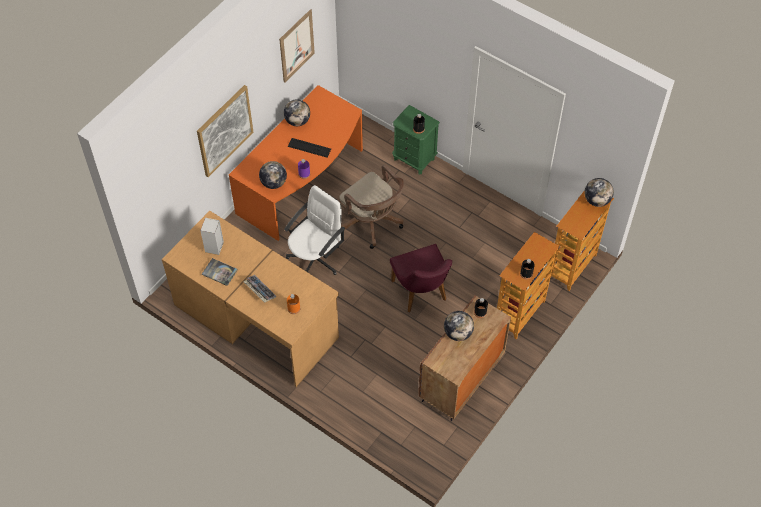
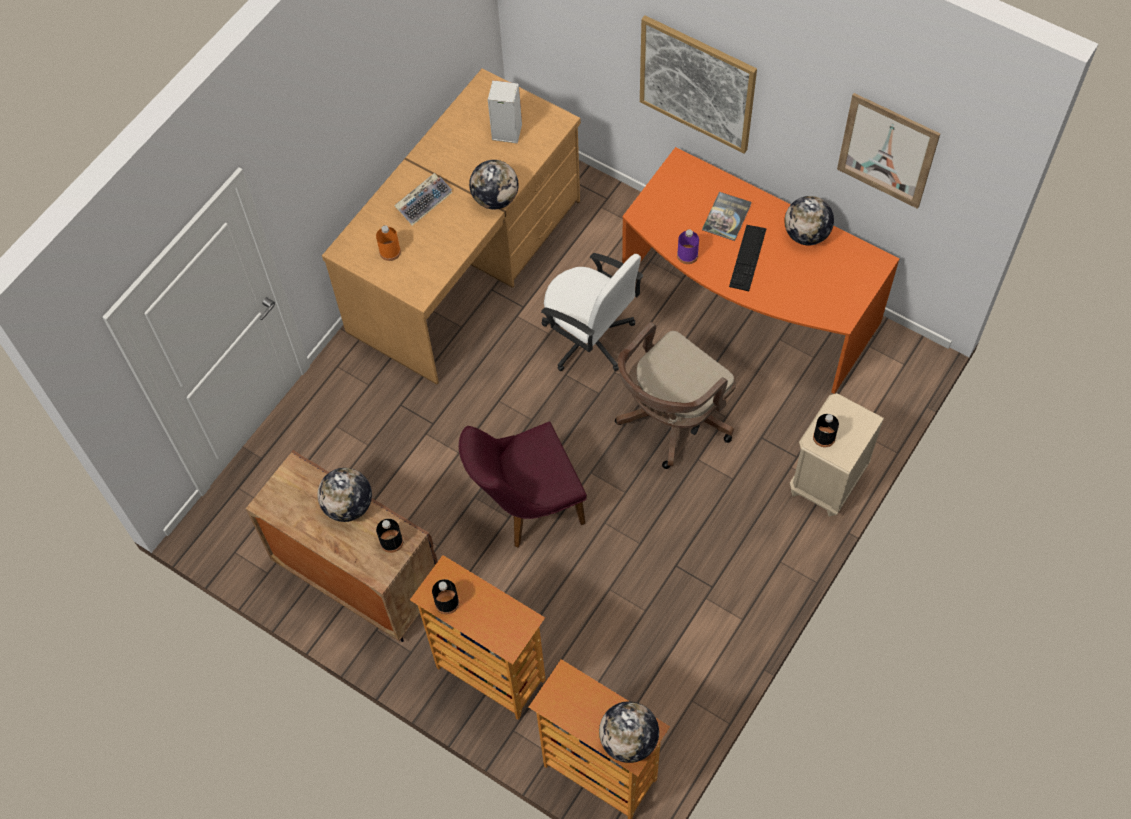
camera: 90 degrees right, 5 degrees up
(219, 272) = (458, 145): book -> book (726, 217)
(273, 183) = (663, 212): globe -> globe (495, 199)
(414, 159) = (826, 481): green nightstand -> beige nightstand

